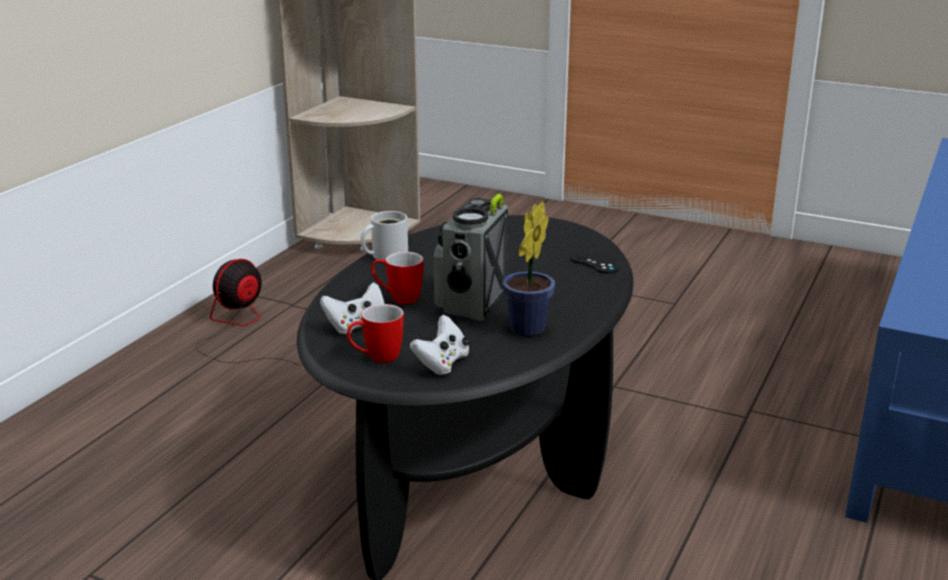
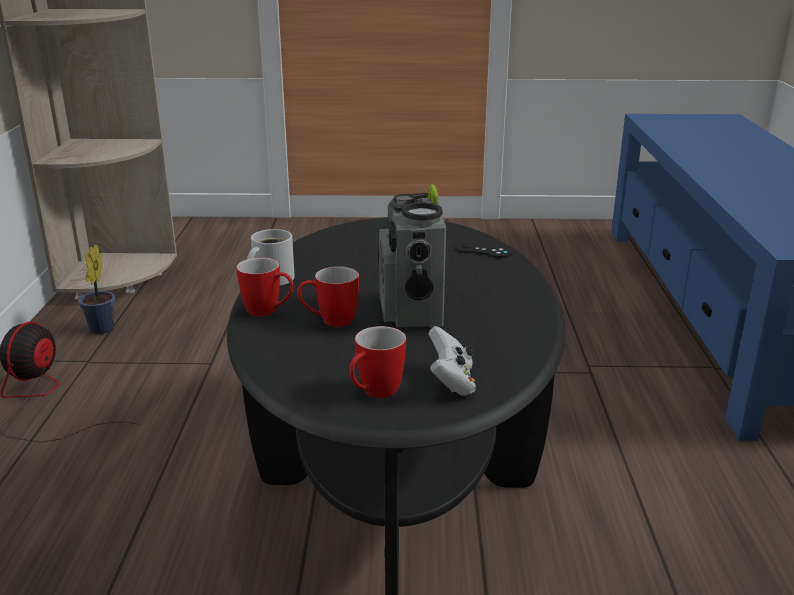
camera: 25 degrees left, 0 degrees up
(356, 326) = (314, 361): white game controller -> none
(359, 281) = (269, 312): none -> mug
(525, 331) = (494, 328): potted plant -> potted plant (100, 330)

